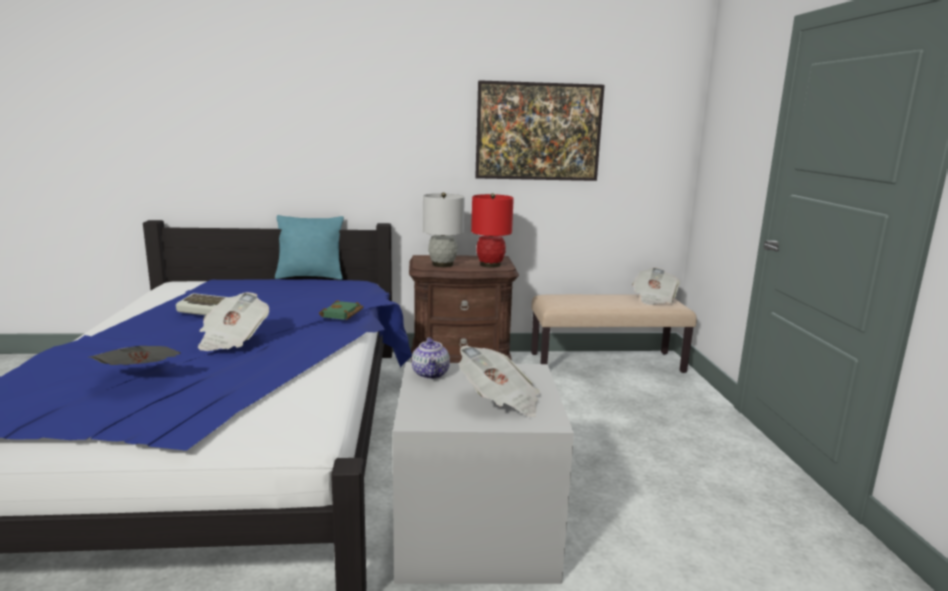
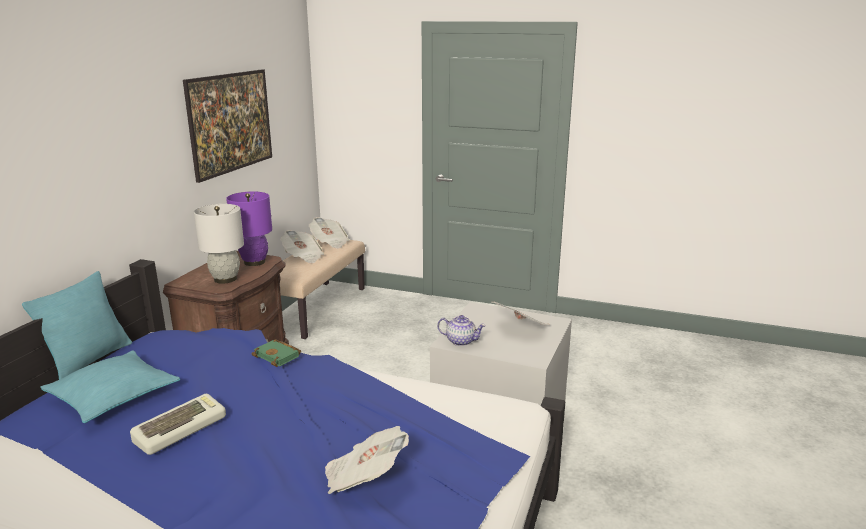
camera: 65 degrees left, 5 degrees up
(232, 340) = (299, 421): newspaper -> newspaper (303, 257)
(260, 291) = (113, 396): none -> turquoise pillow
(490, 265) = (254, 262): red table lamp -> purple table lamp

